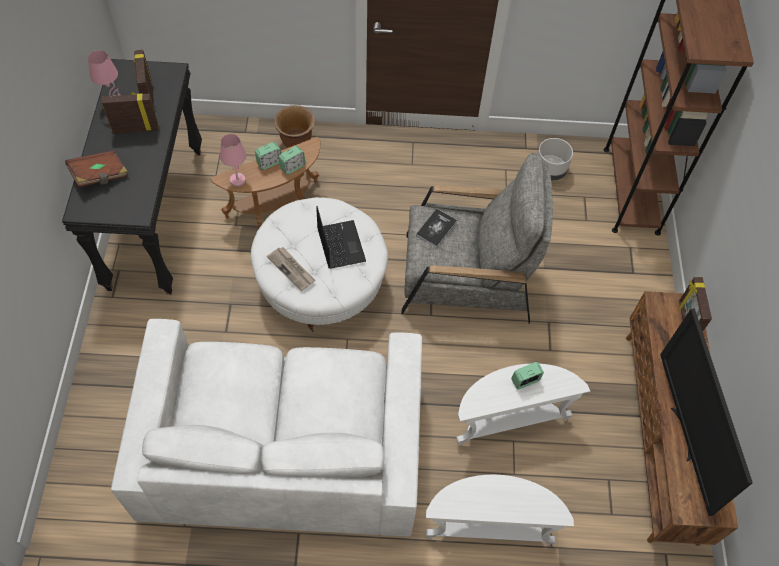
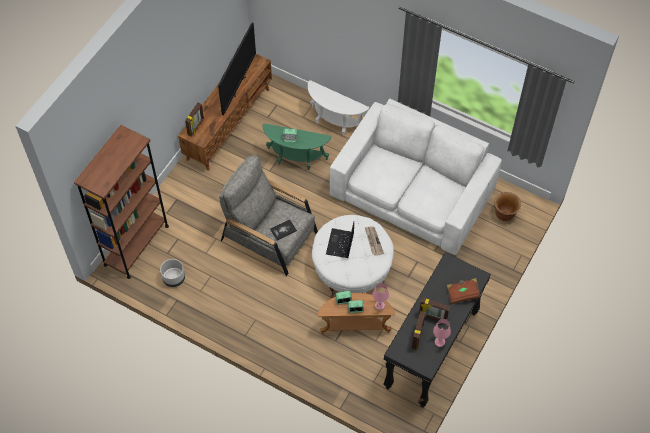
camera: 150 degrees left, 0 degrees up
(296, 142) = (319, 368): brown planter -> brown planter (504, 214)
(508, 419) = (296, 159): white side table -> green side table

